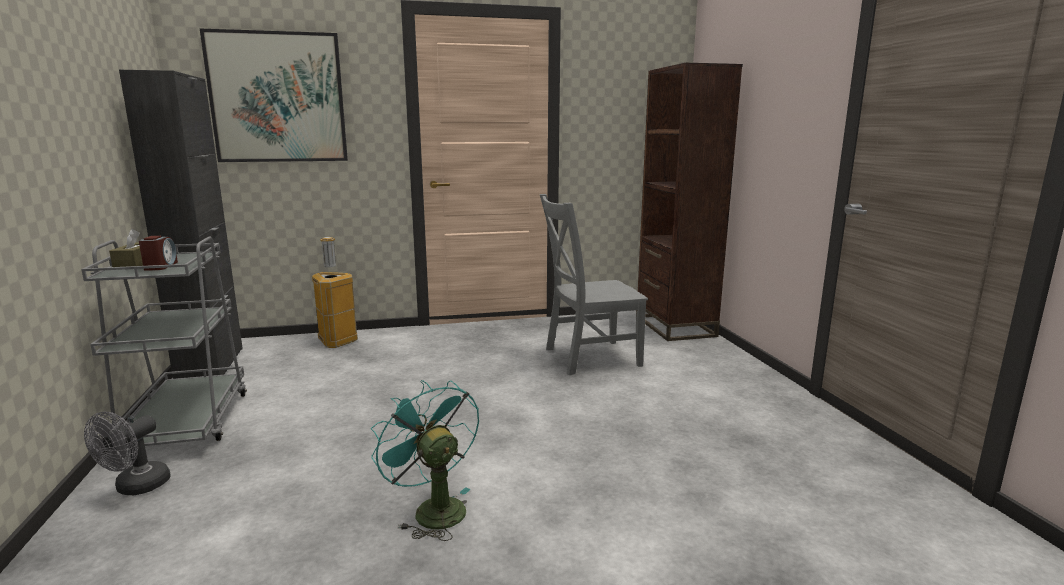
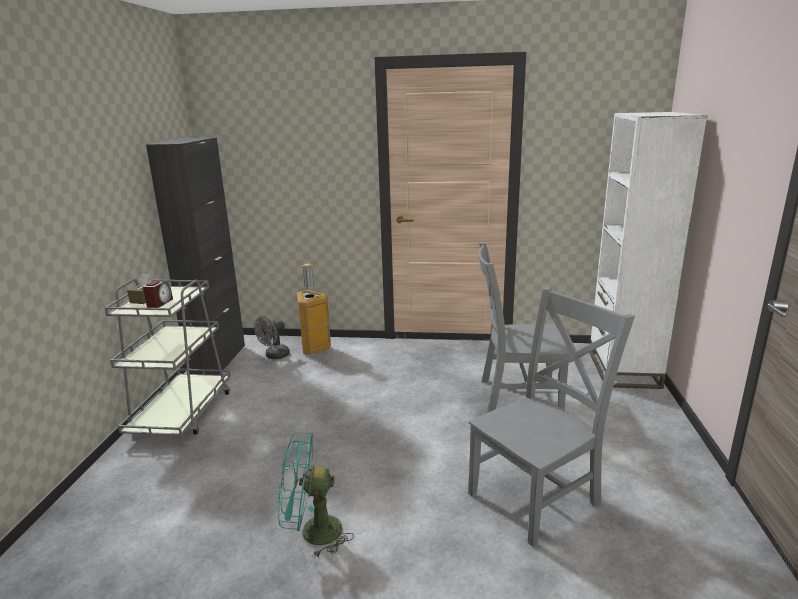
camera: 20 degrees right, 5 degrees up
(136, 488) = (131, 466): grey fan -> grey fan (274, 356)
(278, 98) = (274, 146): picture -> none
(432, 509) = (312, 533): turquoise fan -> turquoise fan turned 75 degrees counterclockwise
(659, 433) = (537, 496): none -> grey chair
(674, 326) = (623, 369): brown bookcase -> white bookcase

